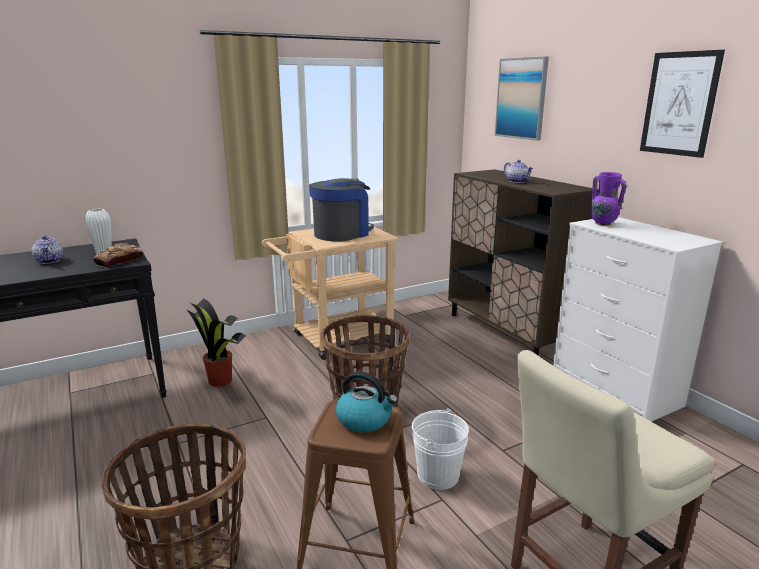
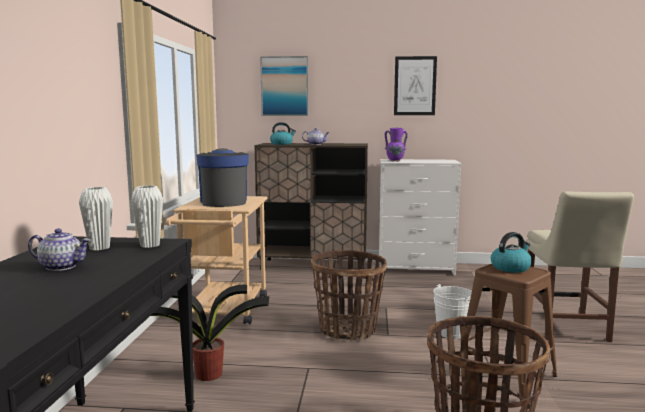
camera: 55 degrees left, 10 degrees down
(119, 261) = (150, 245): bread -> white vase
(490, 175) = (282, 144): none -> kettle

